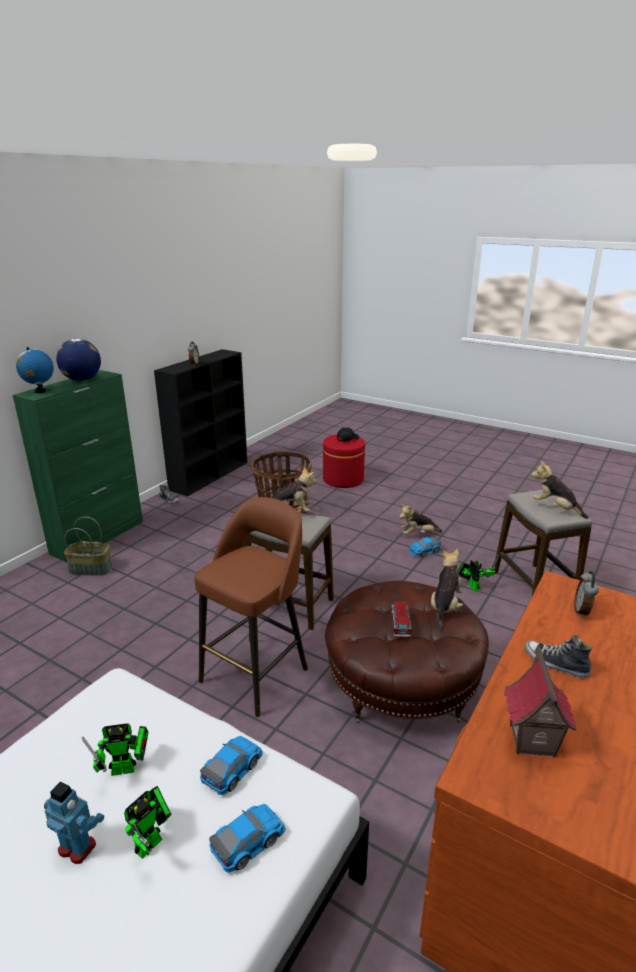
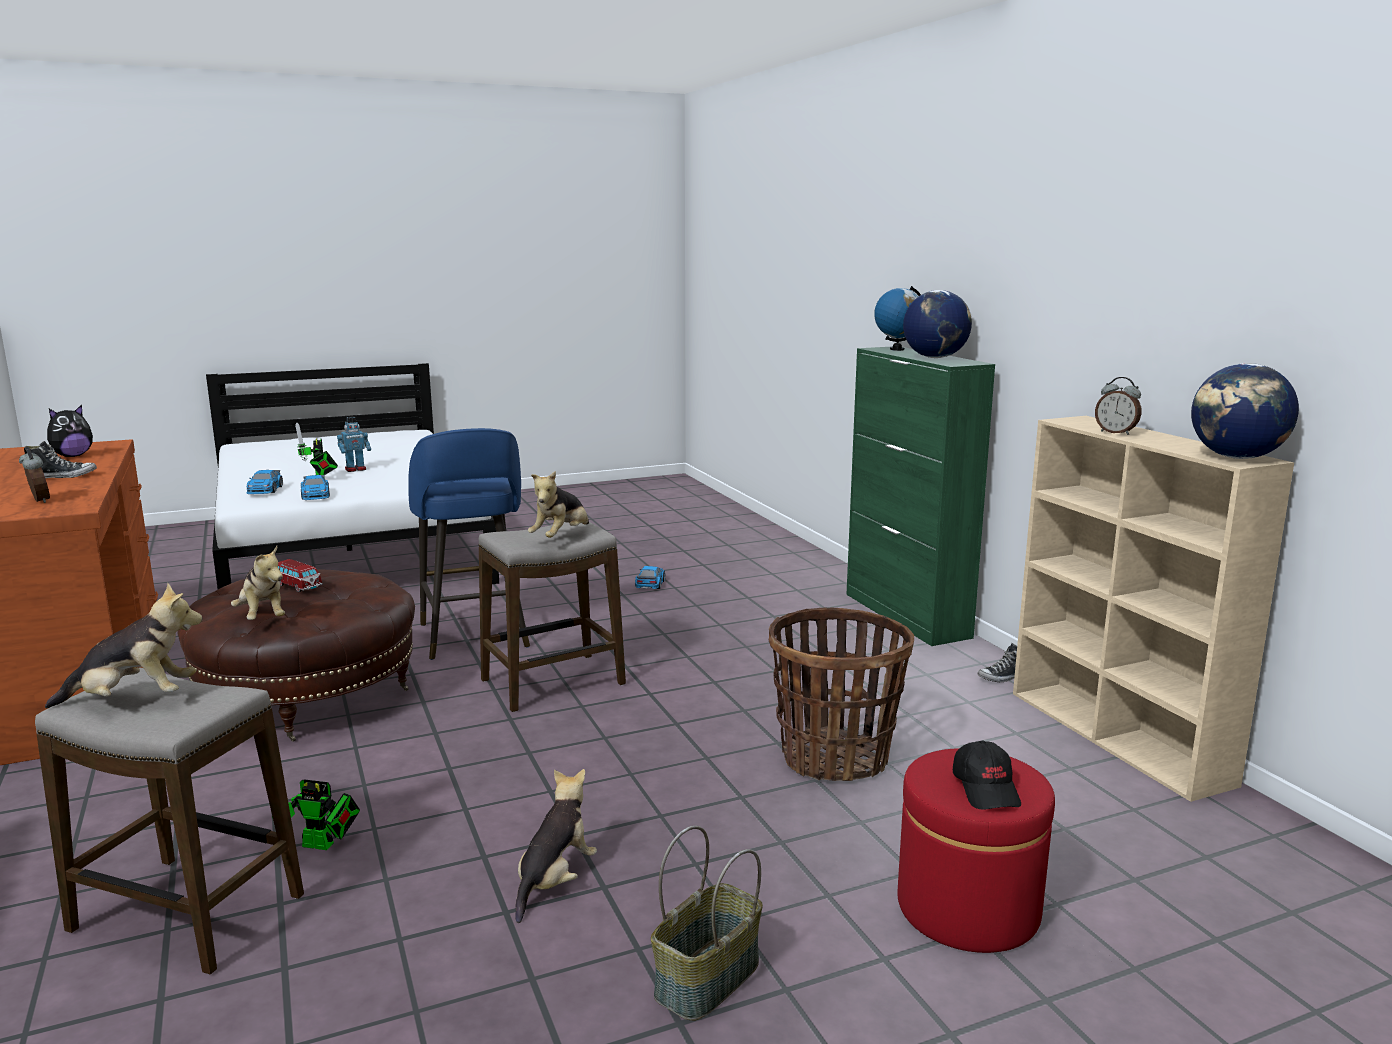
camera: 125 degrees right, 10 degrees down
(91, 569) = (815, 602): basket -> basket (708, 980)
(127, 769) = (380, 480): toy robot -> none
(210, 475) = (1119, 737): black bookcase -> beige bookcase
(223, 353) = (1237, 457): none -> globe
(256, 673) = (474, 637): brown stool -> blue stool
(424, 551) = (492, 853): toy car -> toy car (650, 584)
(531, 740) = (72, 456): toy house -> plush toy

